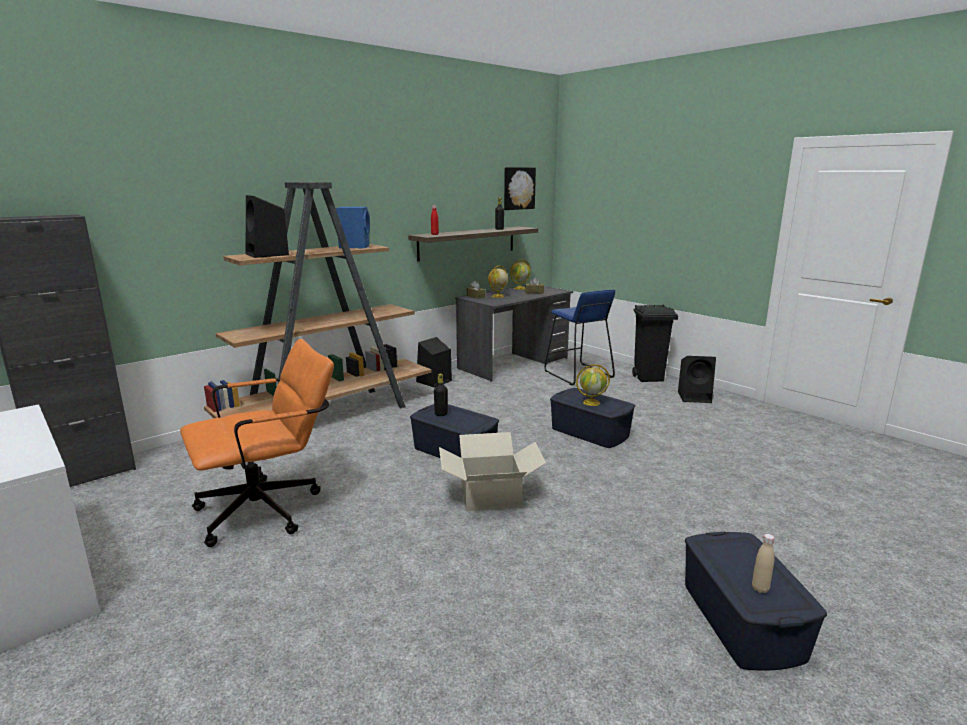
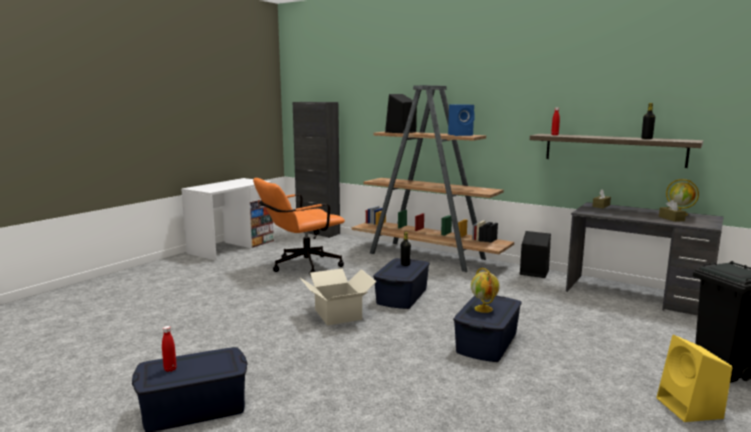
camera: 75 degrees right, 5 degrees down
(270, 508) = (300, 267): orange office chair -> orange office chair turned 105 degrees clockwise
(498, 296) = (618, 211): globe -> none
(518, 188) = (708, 94): picture -> none
(577, 374) = (657, 328): blue stool -> none
(695, 397) = (690, 409): black speaker -> yellow speaker
(760, 588) = (170, 369): beige bottle -> red bottle

